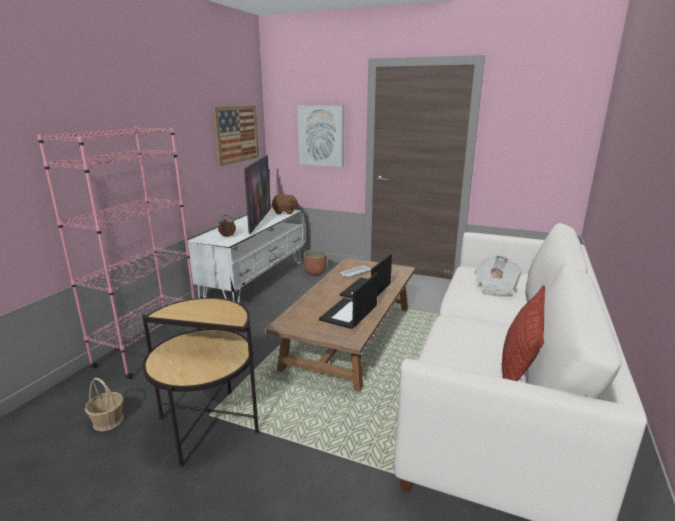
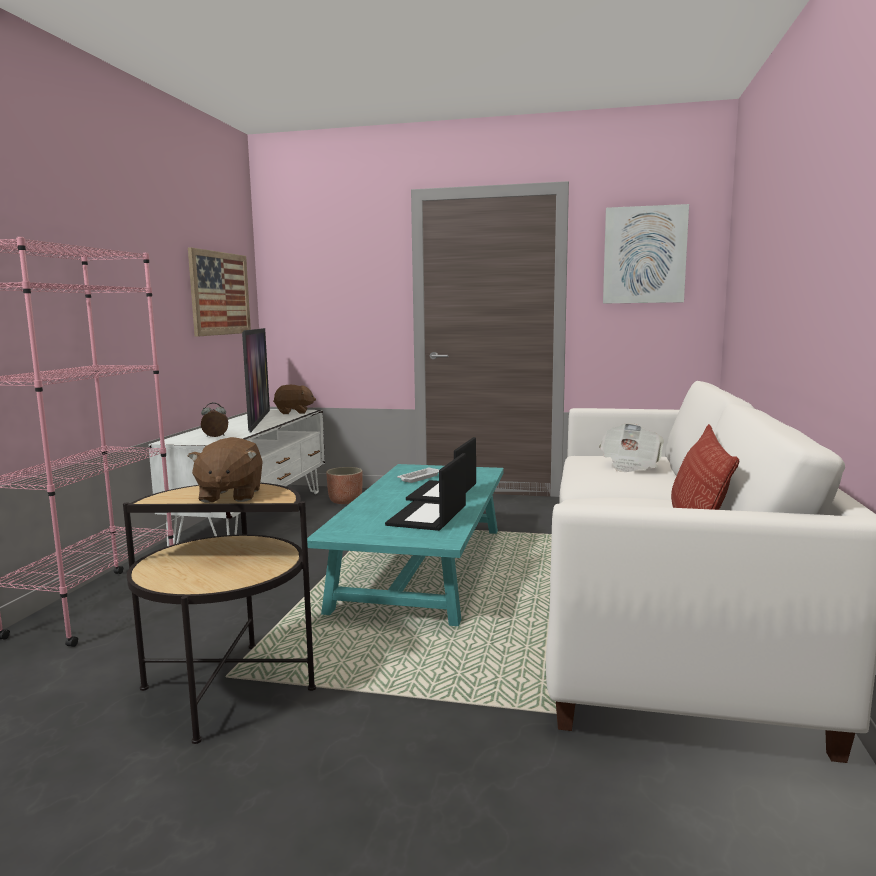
camera: 10 degrees left, 10 degrees down
(108, 421) = (49, 702): basket -> none
(207, 314) = (230, 495): none -> brown plush toy
(321, 136) = (345, 299): picture -> picture (644, 255)
(351, 336) = (424, 567): brown coffee table -> turquoise coffee table

